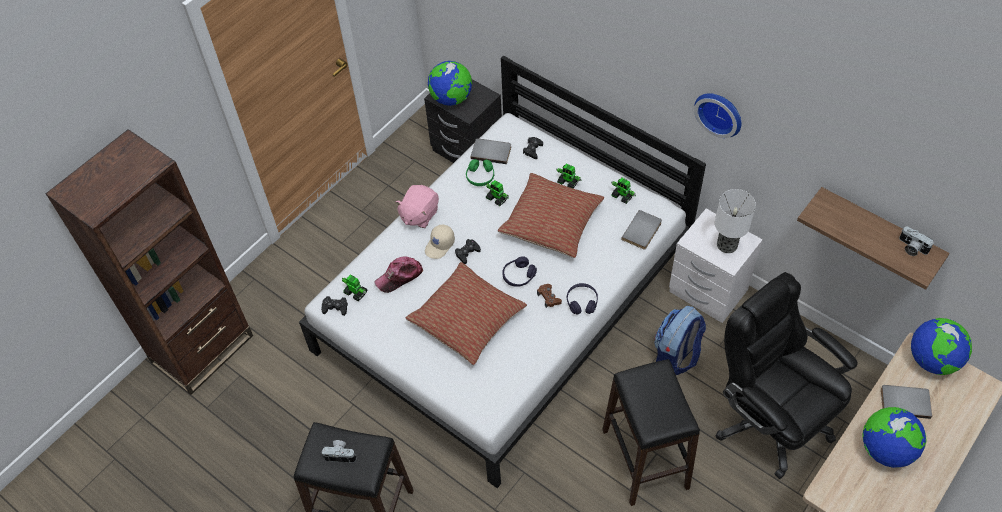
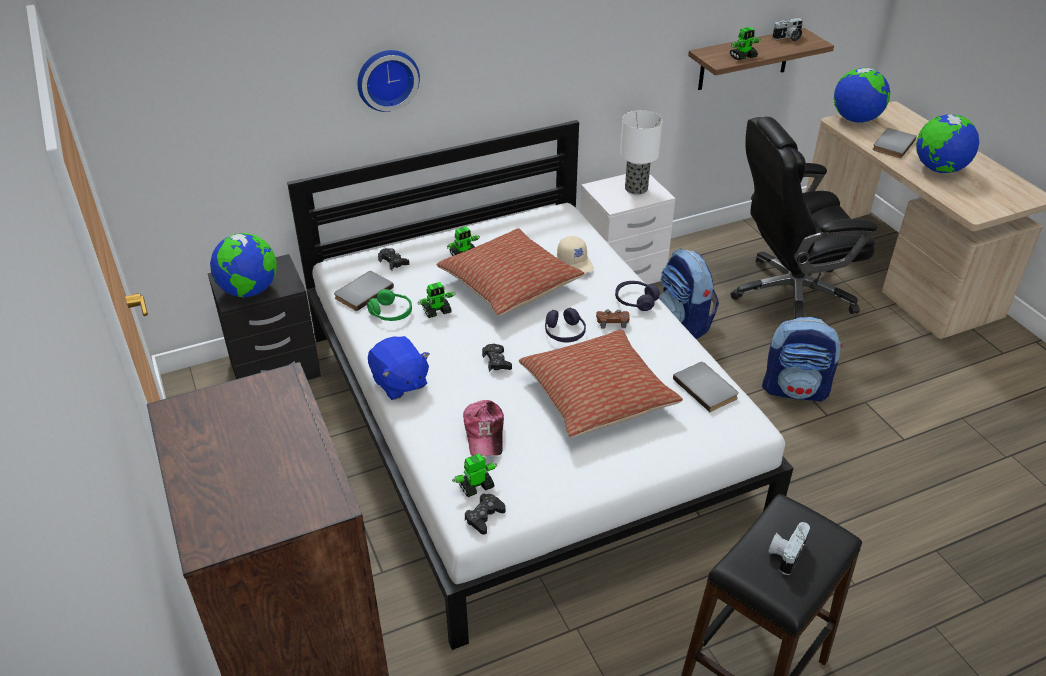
camera: 65 degrees left, 15 degrees down
(419, 215) = (399, 383): pink plush toy -> blue plush toy
(440, 245) = (465, 380): beige cap -> beige cap (575, 262)
(622, 196) = (517, 227): toy robot -> toy robot (743, 56)
(643, 231) = (576, 230): grey book -> grey book (707, 388)
(645, 459) = (795, 389): black stool -> backpack
(720, 112) = (576, 41): wall clock -> wall clock (386, 78)

